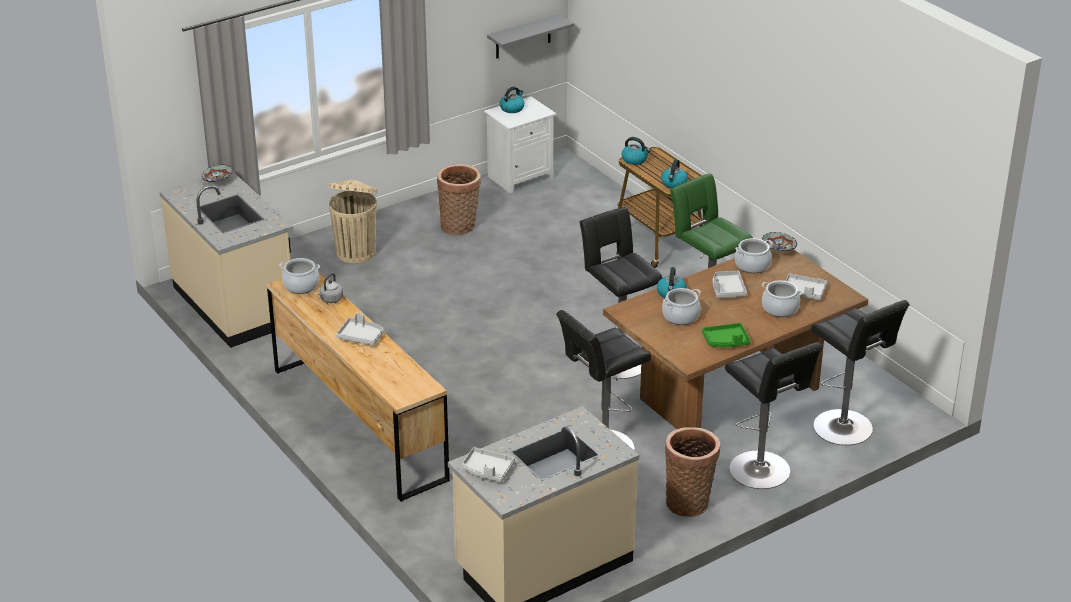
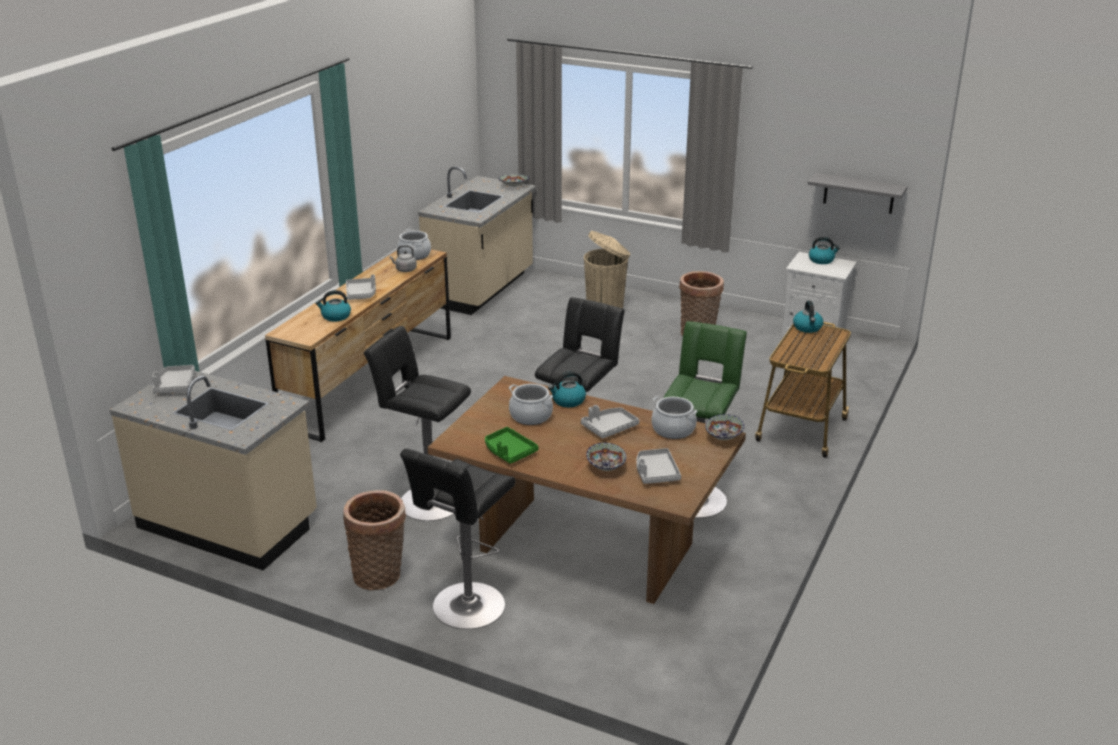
camera: 60 degrees right, 5 degrees down
(674, 183) = (792, 357): kettle -> kettle (335, 316)
(780, 309) = (605, 467): cooking pot -> bowl
(846, 429) = (594, 646): black stool -> none

